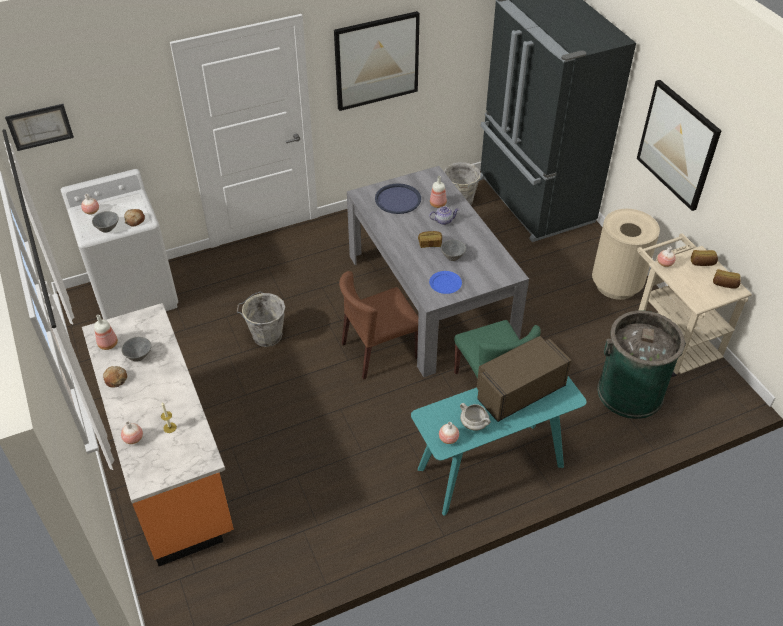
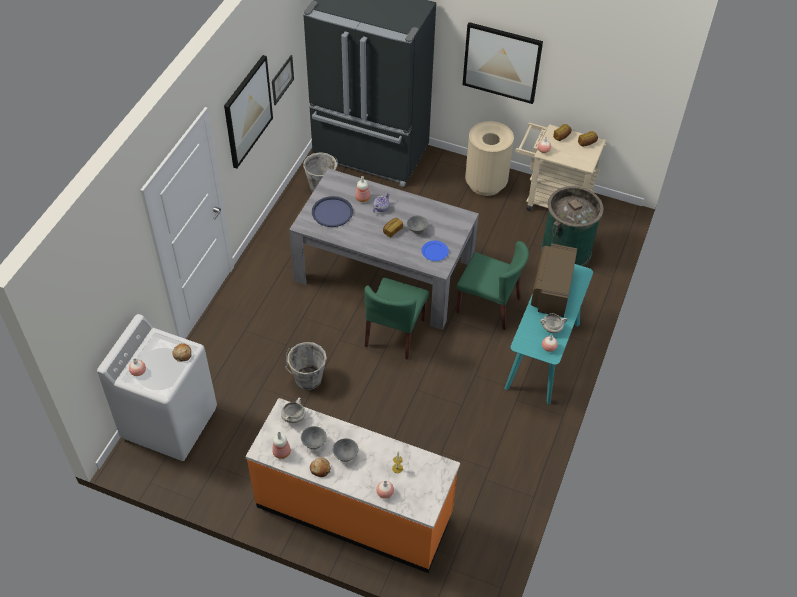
camera: 45 degrees left, 5 degrees up
(40, 126) = (78, 326): picture -> picture (282, 79)
(108, 228) = (171, 374): grey bowl -> grey bowl (346, 455)
(152, 325) = (293, 417): none -> white cooking pot
(379, 351) = (395, 333): brown chair -> green chair

